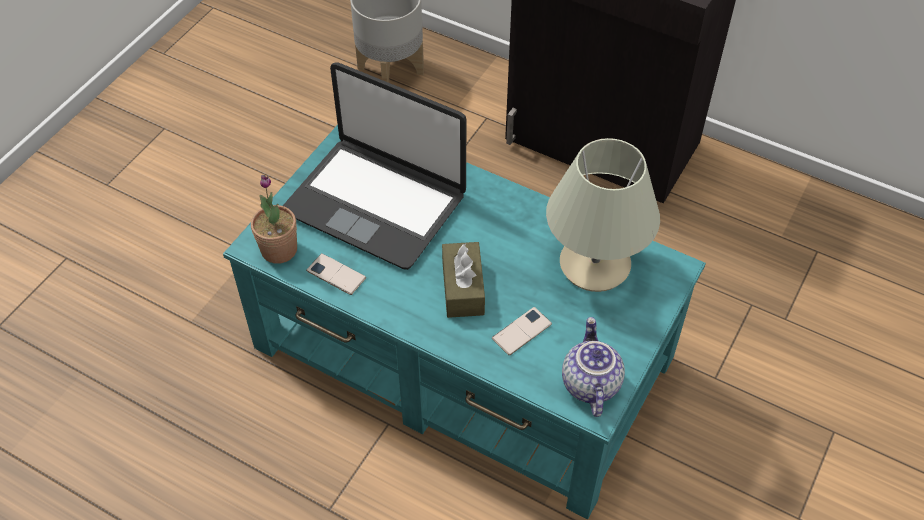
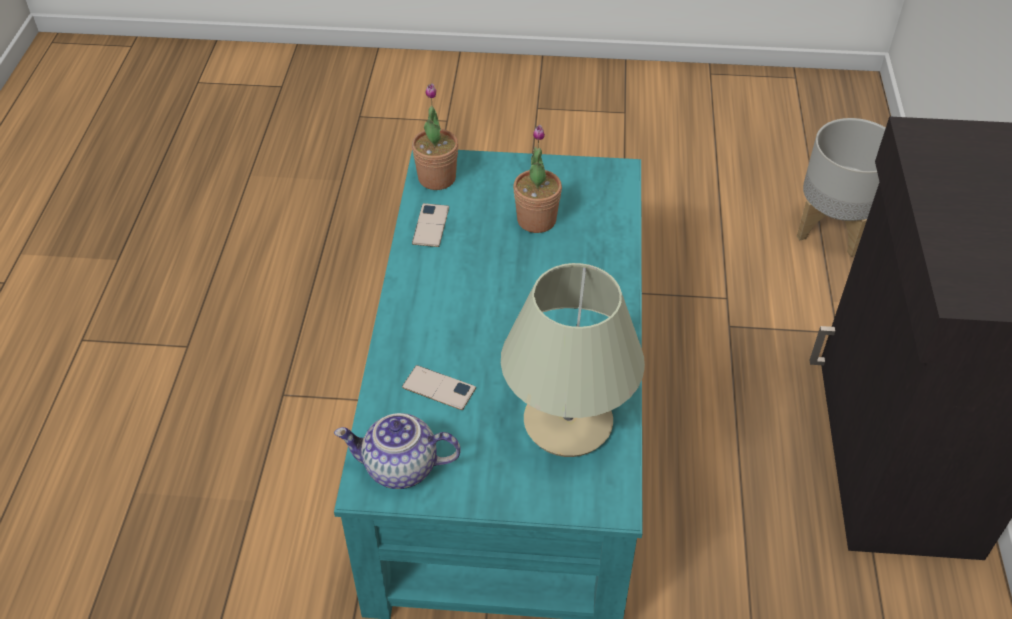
camera: 65 degrees right, 5 degrees down
(376, 203) = (536, 220): laptop -> potted plant
(463, 288) = (468, 322): brown tissue box -> none
(589, 383) = (400, 468): teapot -> teapot turned 150 degrees counterclockwise

